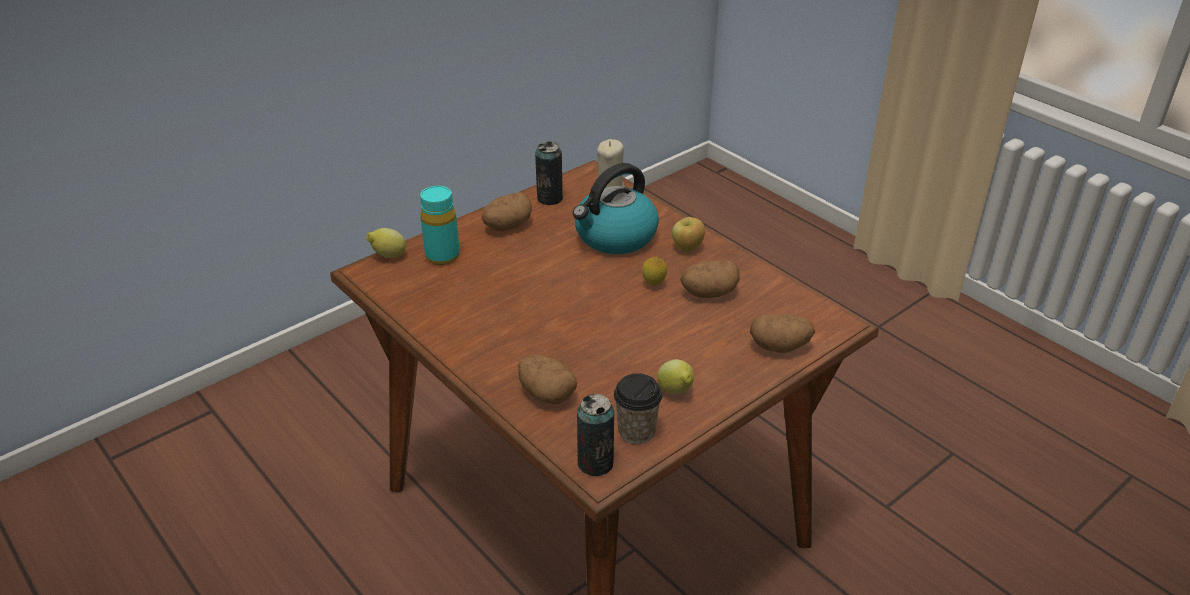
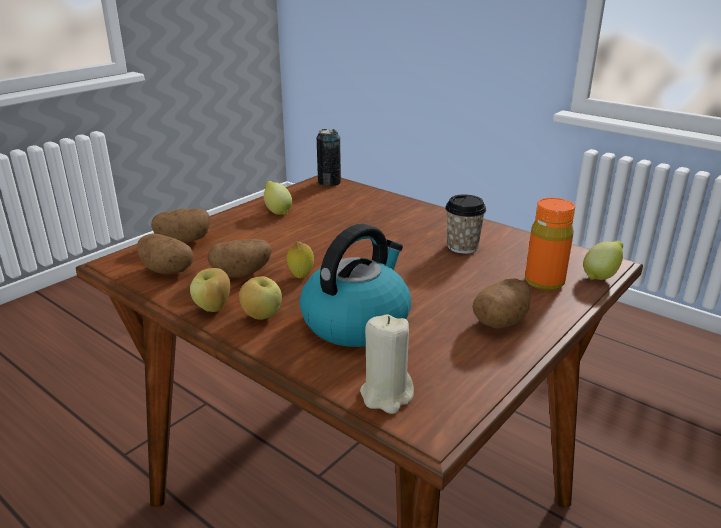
camera: 170 degrees right, 10 degrees down
(442, 256) = (544, 282): turquoise bottle -> orange bottle
(546, 394) = (374, 204): potato -> potato (169, 271)
(550, 198) = (471, 368): can -> none
(636, 431) = (305, 195): cup -> cup (462, 247)
(727, 259) = (213, 308): none -> apple

